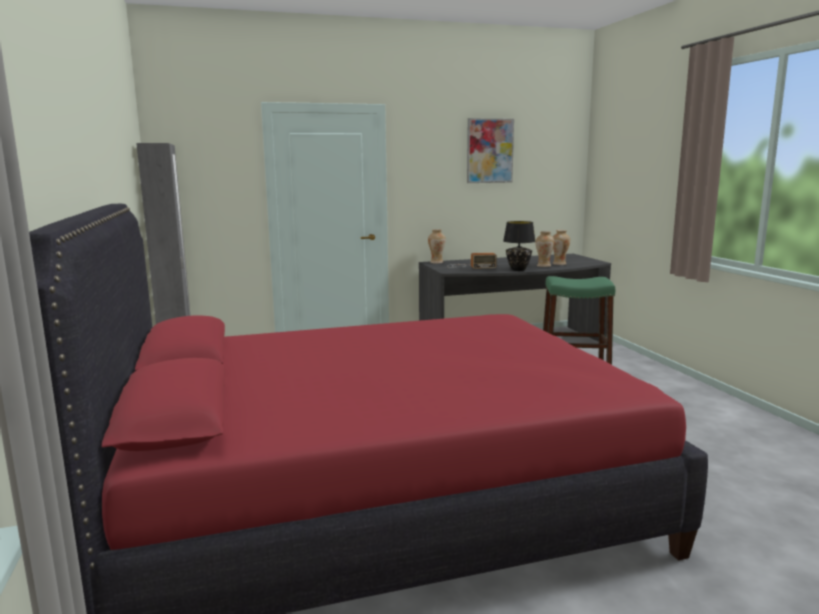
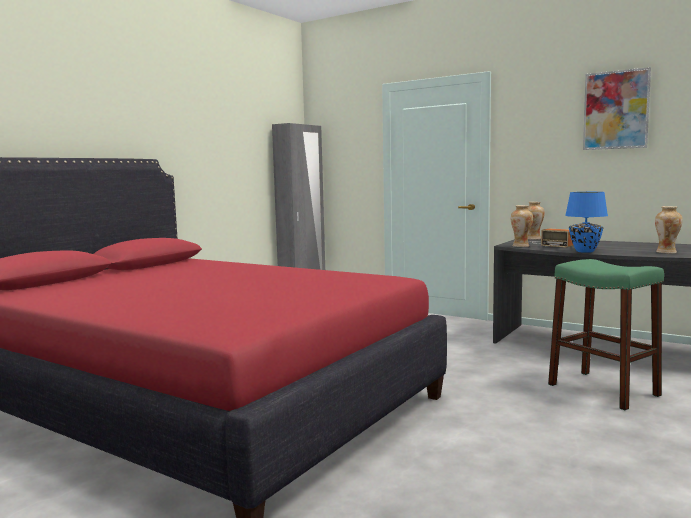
camera: 50 degrees right, 5 degrees down
(518, 270) = (584, 251): black table lamp -> blue table lamp
(543, 266) = (635, 252): vase -> vase (521, 246)

